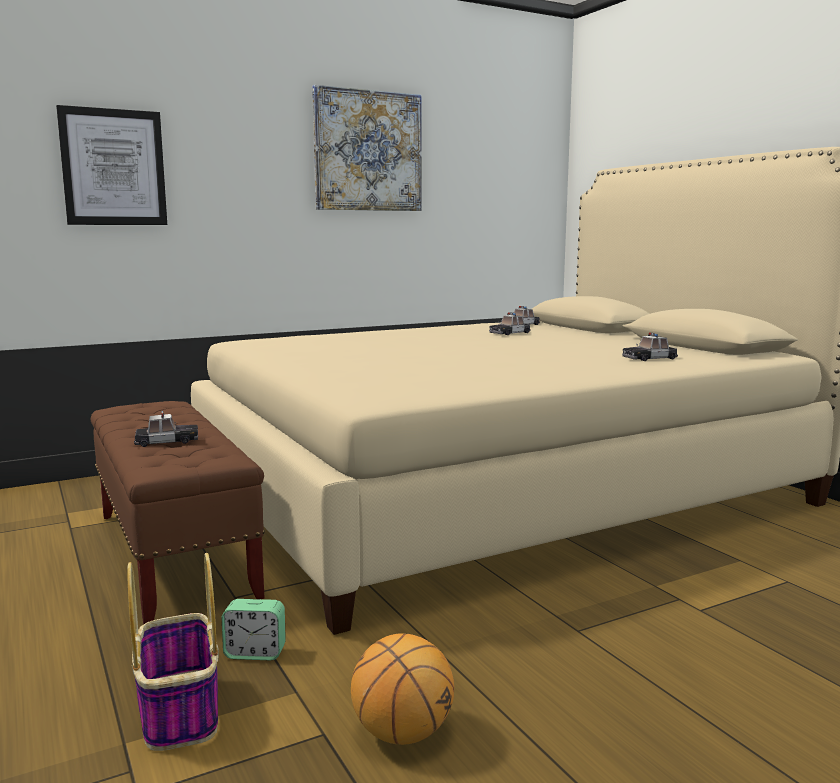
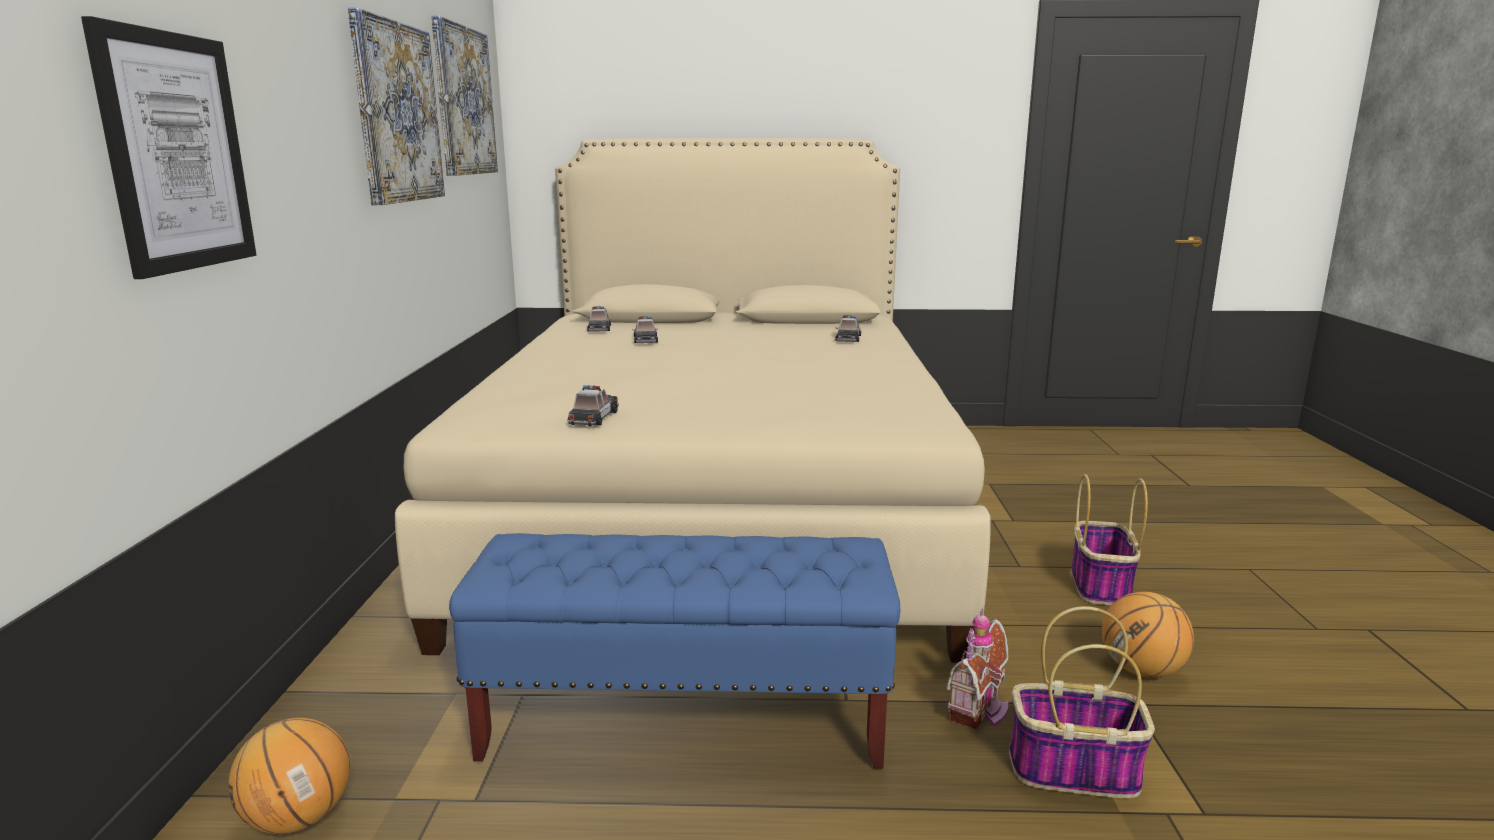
camera: 60 degrees left, 5 degrees up
(45, 501) = (298, 819): none -> basketball
(167, 441) = (745, 563): toy car -> toy car (594, 417)
(174, 554) = (685, 720): brown bench -> blue bench
(255, 653) = (981, 710): alarm clock -> toy house
(485, 144) = (463, 101): none -> picture
(595, 685) = (1099, 585): none -> basket

